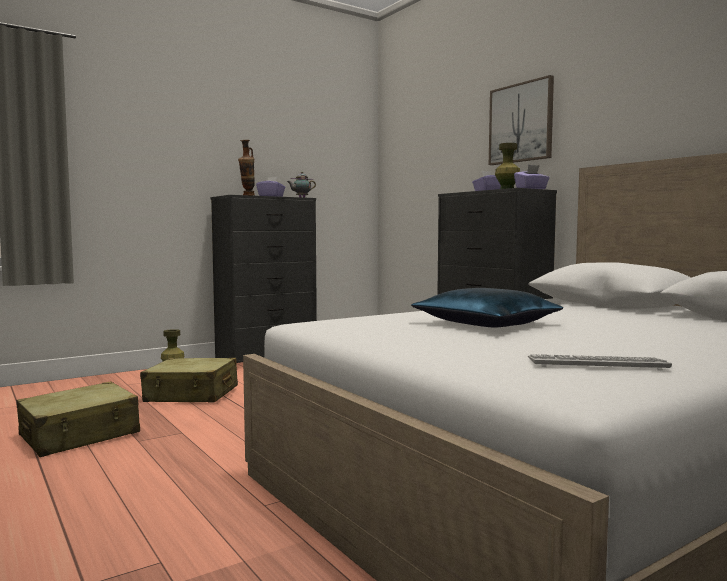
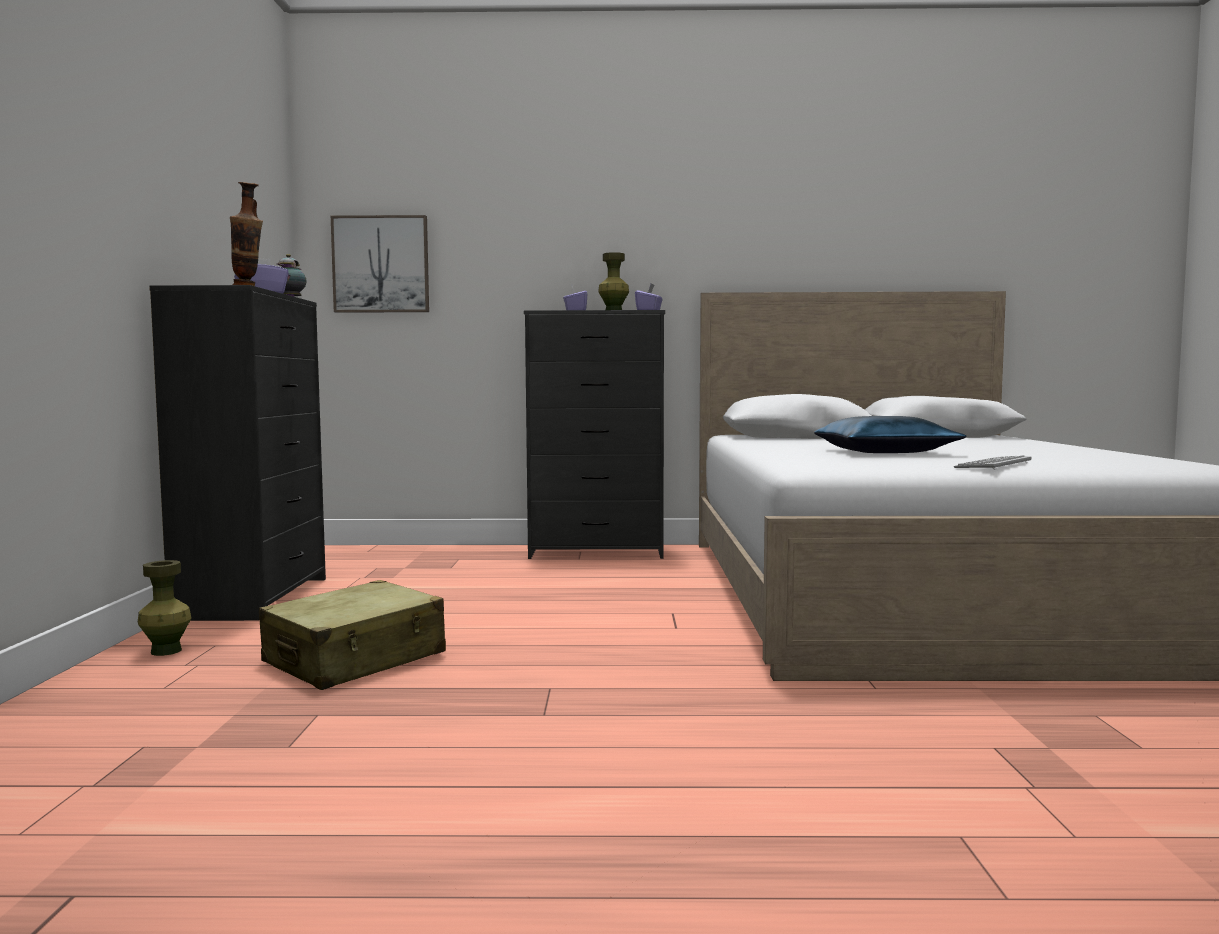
camera: 55 degrees left, 0 degrees up
(80, 435) = (439, 747): beige suitcase -> none
(521, 123) = (601, 228): picture -> picture (381, 264)
(596, 364) = (1106, 458): keyboard -> keyboard (993, 465)

